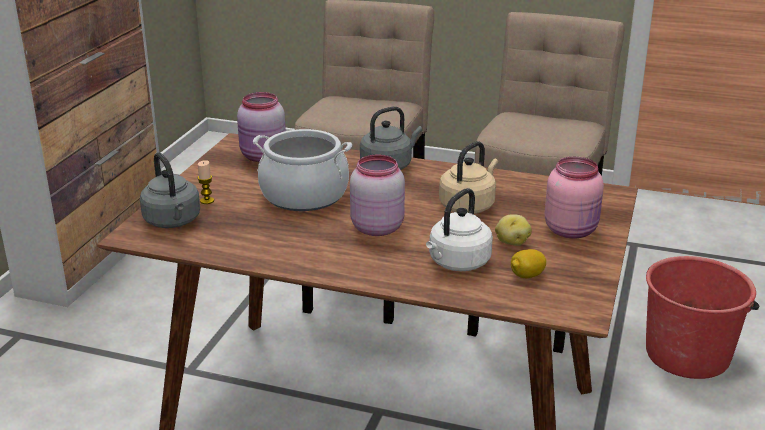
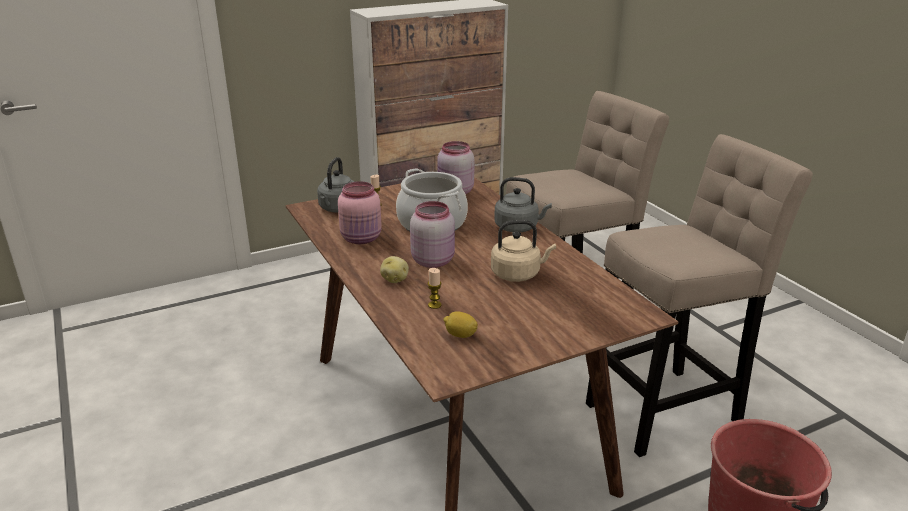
camera: 45 degrees right, 0 degrees up
(457, 263) = (434, 305): white kettle -> candle
(512, 242) = (496, 310): potato -> potato (395, 279)
(572, 230) = (556, 324): pink jar -> pink jar (362, 239)

